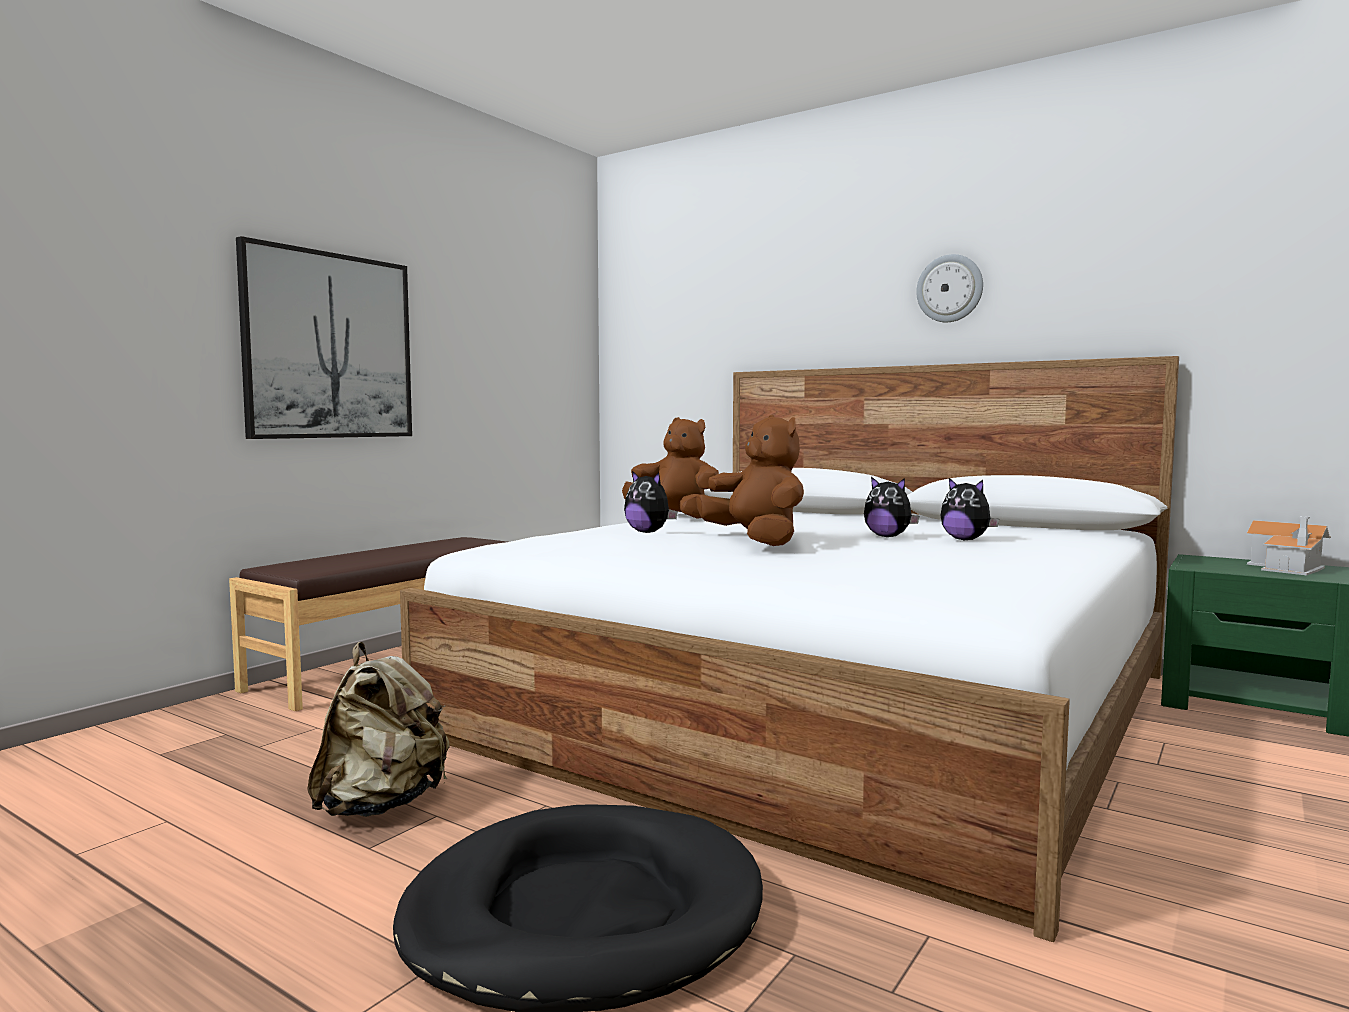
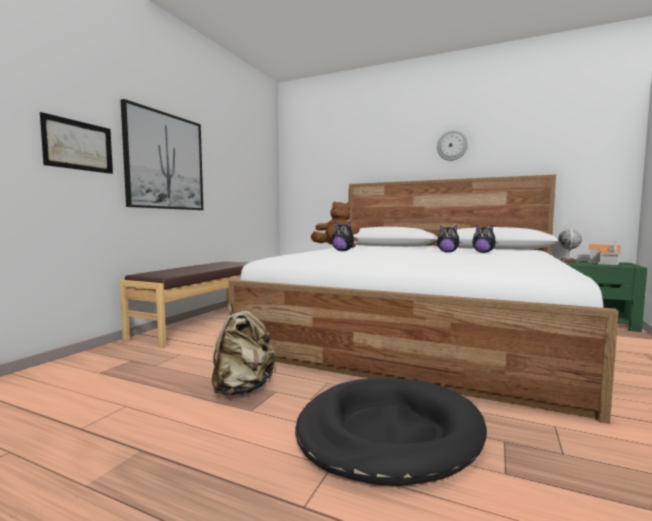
camera: 10 degrees left, 0 degrees up
(151, 332) = (78, 145): none -> picture
(756, 541) = (397, 254): brown plush toy -> none
(1202, 559) = (568, 261): none -> globe

